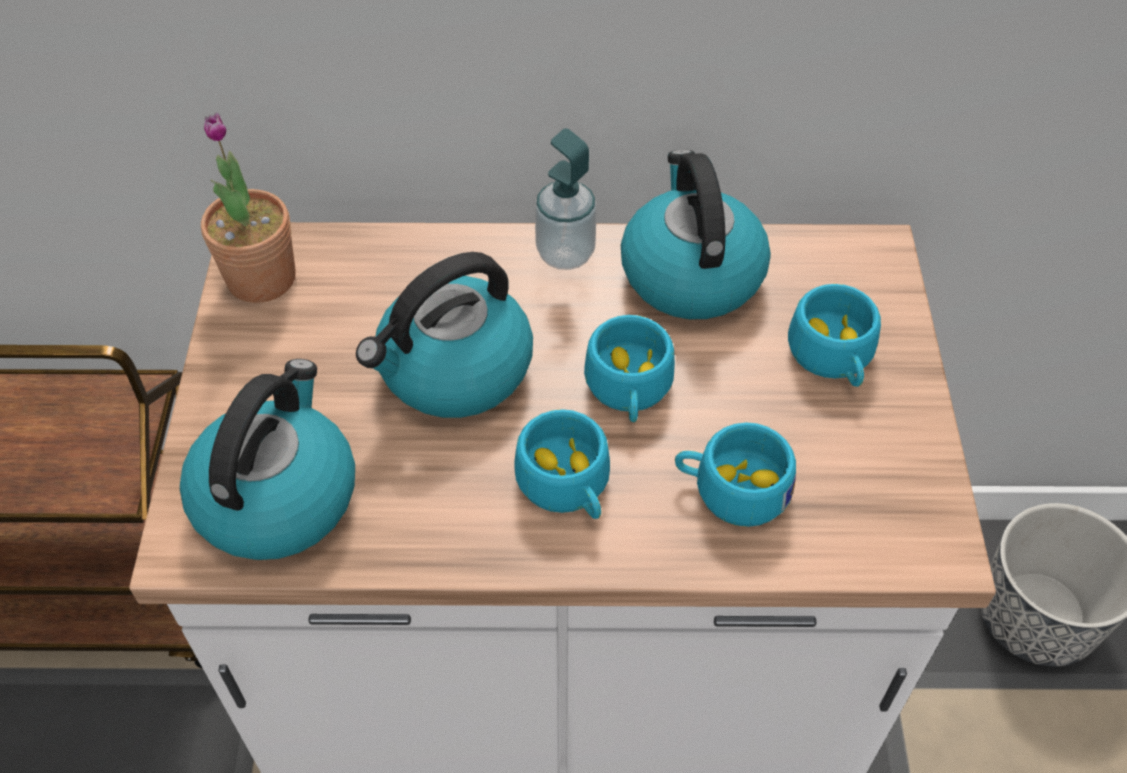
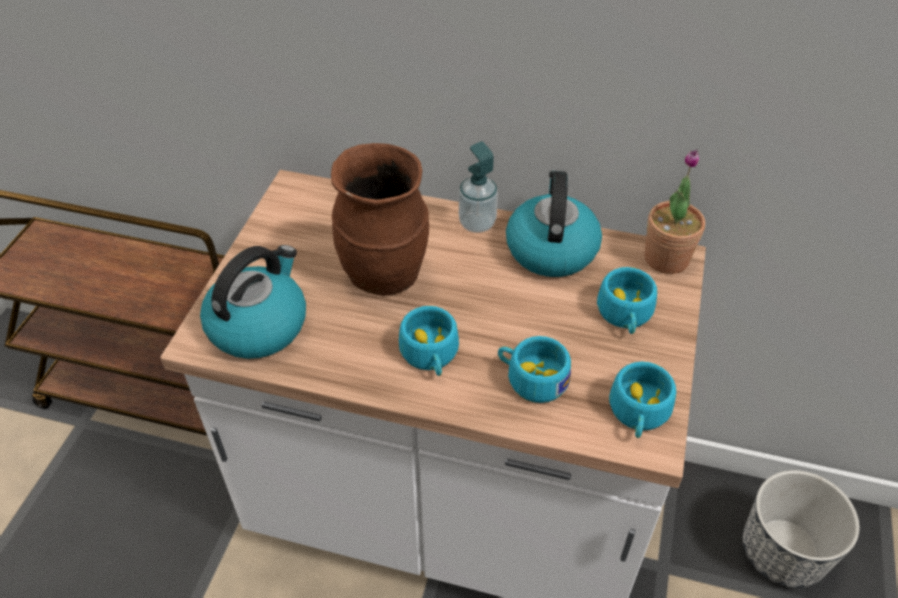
camera: 15 degrees right, 5 degrees down
(261, 278) = (292, 204): potted plant -> potted plant (666, 259)
(453, 370) = (385, 276): kettle -> brown vase
(629, 390) = (488, 308): turquoise cup -> turquoise cup (638, 414)

